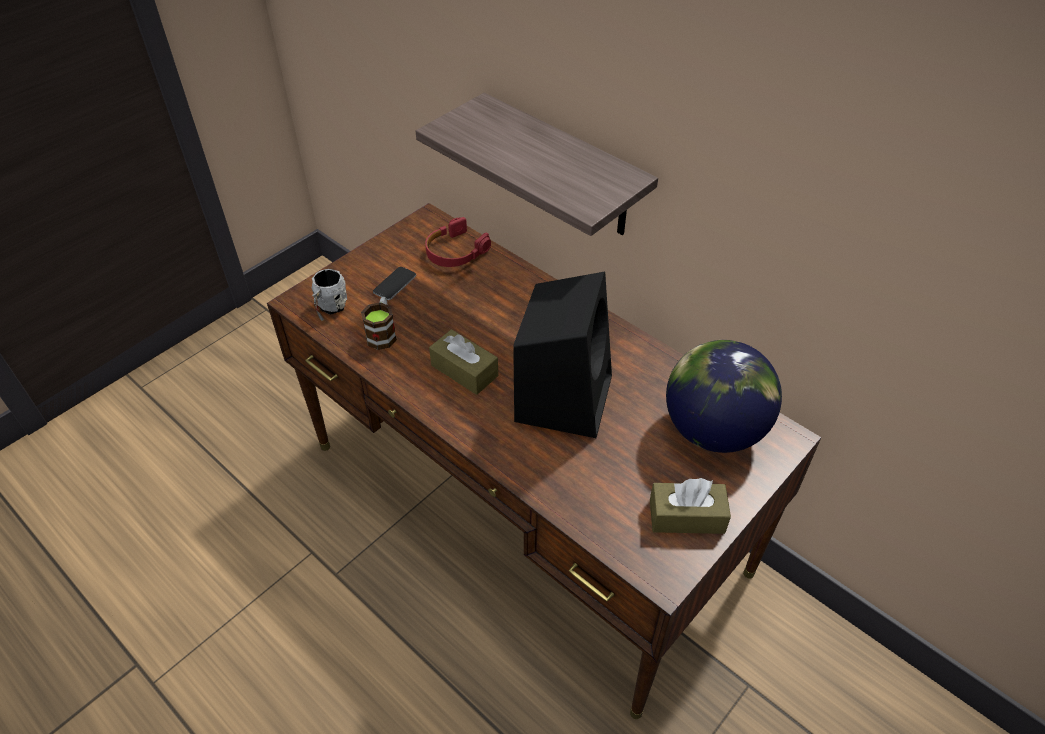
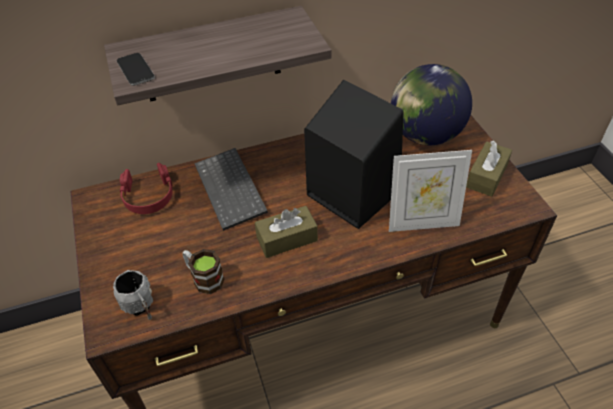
camera: 60 degrees left, 0 degrees up
(394, 284) = (151, 249): phone -> phone (135, 70)
(502, 303) = (232, 189): none -> keyboard
(561, 475) = (422, 223): none -> picture frame

